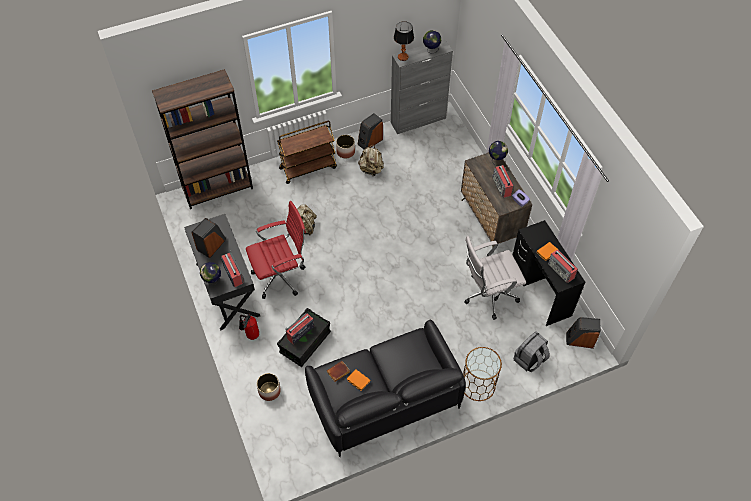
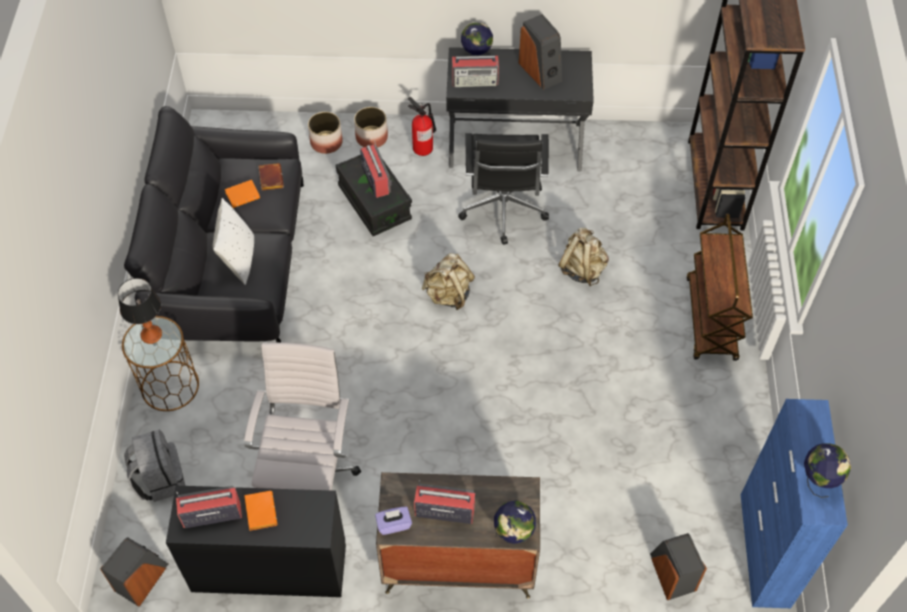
camera: 115 degrees right, 0 degrees up
(281, 276) = (503, 212): red office chair -> black office chair
(346, 152) = (727, 390): planter -> planter (371, 137)
(370, 141) = (738, 439): speaker -> speaker (671, 573)
(371, 169) = (667, 414): beige backpack -> beige backpack (448, 295)
(402, 360) = (238, 259): none -> white pillow
(403, 57) = (813, 417): table lamp -> table lamp (151, 335)
(418, 120) = (764, 550): grey cabinet -> blue cabinet

